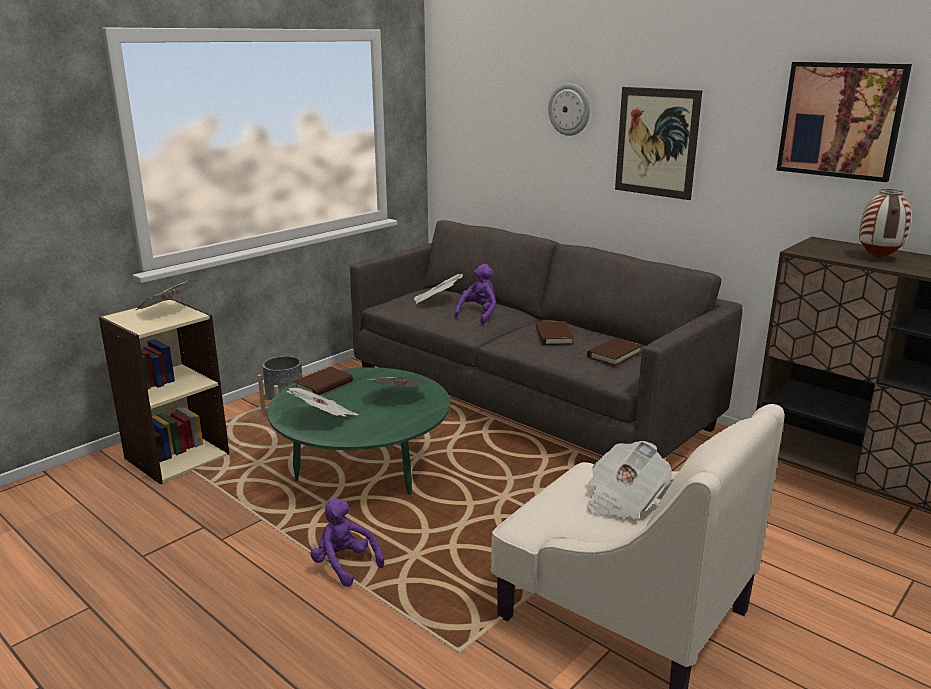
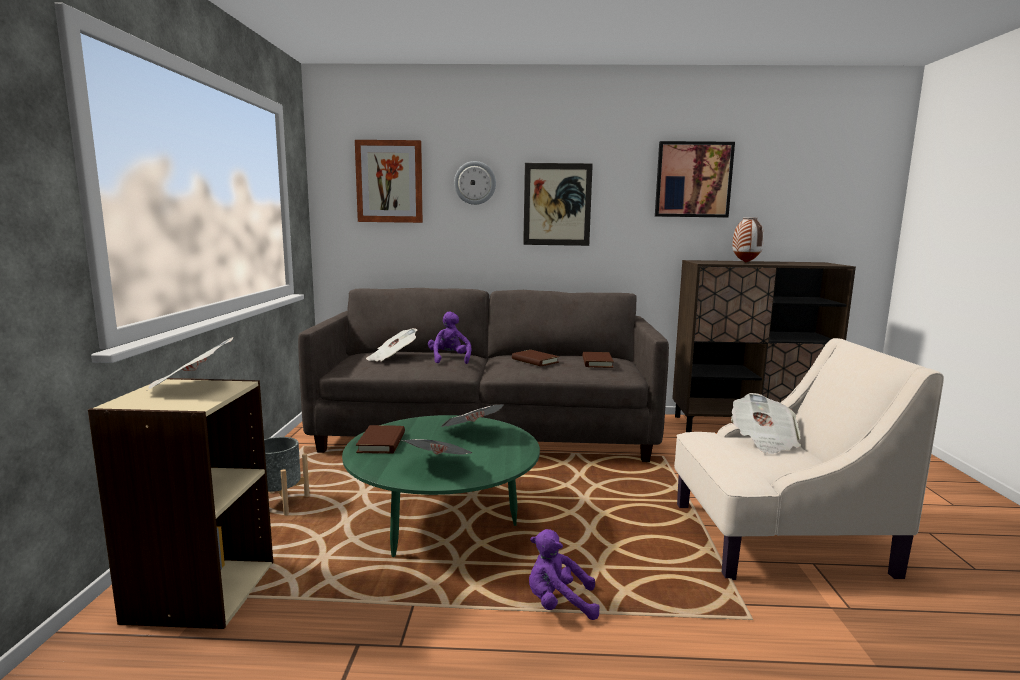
camera: 40 degrees left, 10 degrees down
(490, 103) = (389, 182): none -> picture

